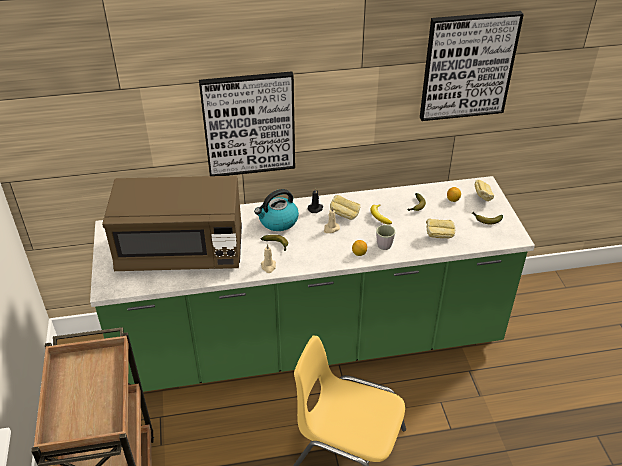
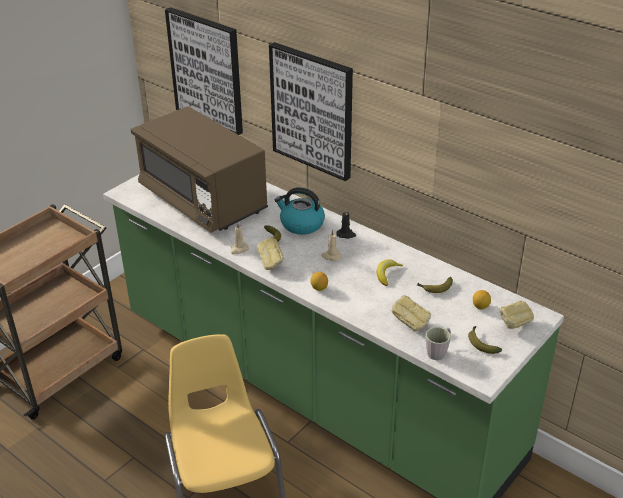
camera: 50 degrees right, 5 degrees down
(344, 215) = (360, 254): bread -> bread (271, 264)
(383, 243) = (353, 295): grey mug -> grey mug (438, 351)
(468, 66) = (539, 145): picture -> picture (207, 70)

